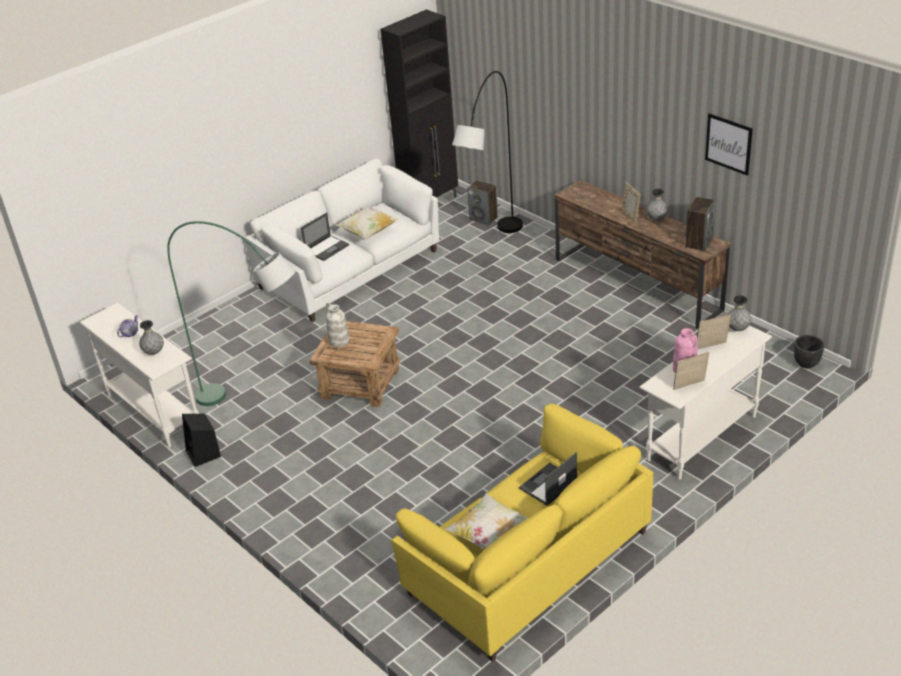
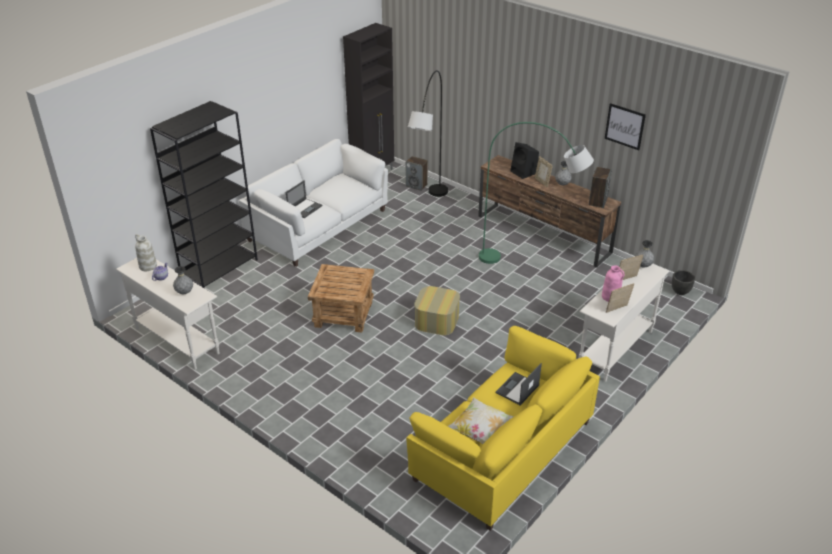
camera: 10 degrees left, 0 degrees up
(204, 454) = (225, 374): black speaker -> black speaker (524, 172)
(219, 322) = (219, 268): none -> black bookcase
(260, 407) = (265, 335): green floor lamp -> green floor lamp (530, 263)
(338, 341) = (328, 281): white vase -> white vase (147, 266)
(368, 232) = (335, 196): pillow -> none
(475, 394) = (436, 320): none -> ottoman

